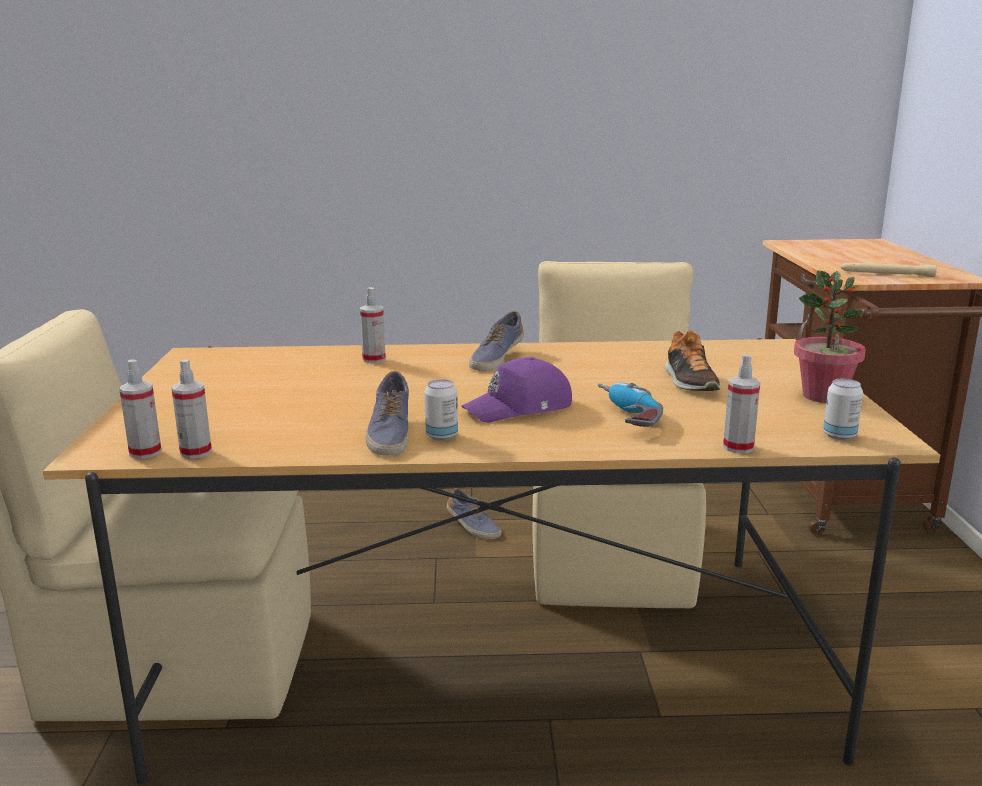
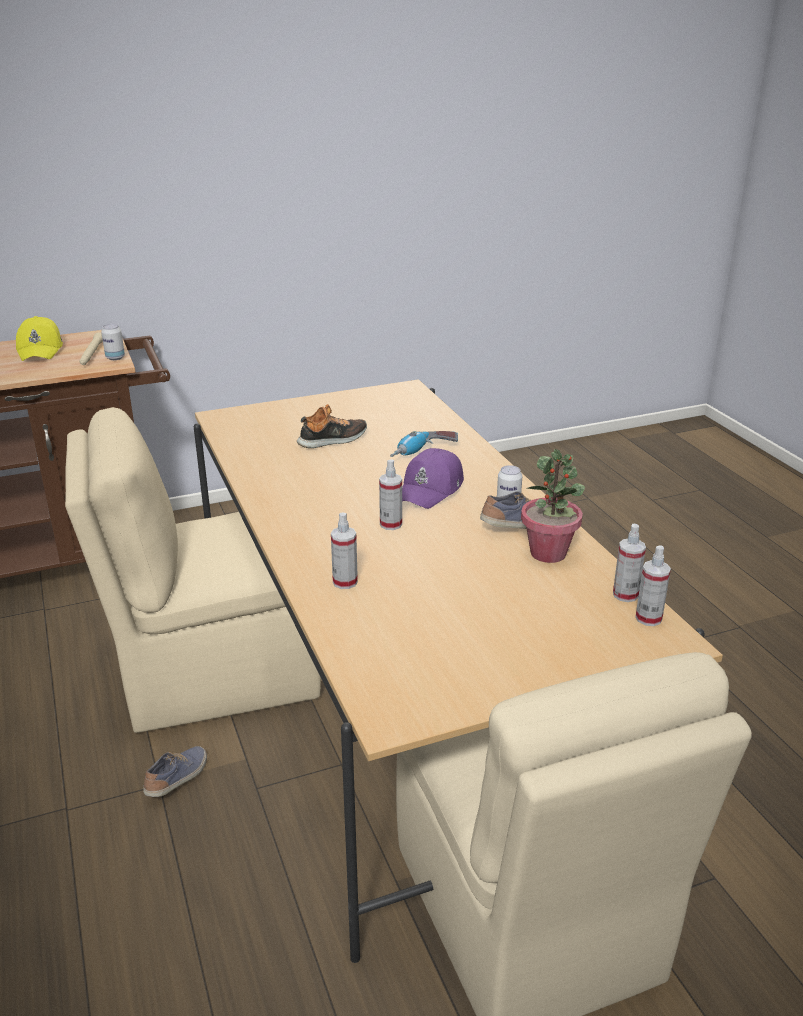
camera: 110 degrees left, 10 degrees up
(496, 358) = (309, 520): shoe -> none
(520, 408) = (432, 489): purple cap -> purple cap turned 75 degrees clockwise
(738, 447) = (449, 420): spray bottle -> spray bottle (391, 524)
(823, 396) = (340, 402): potted plant -> potted plant (548, 553)
(839, 436) = (410, 398): can -> can (115, 358)
(898, 263) = (41, 350): none -> yellow cap

